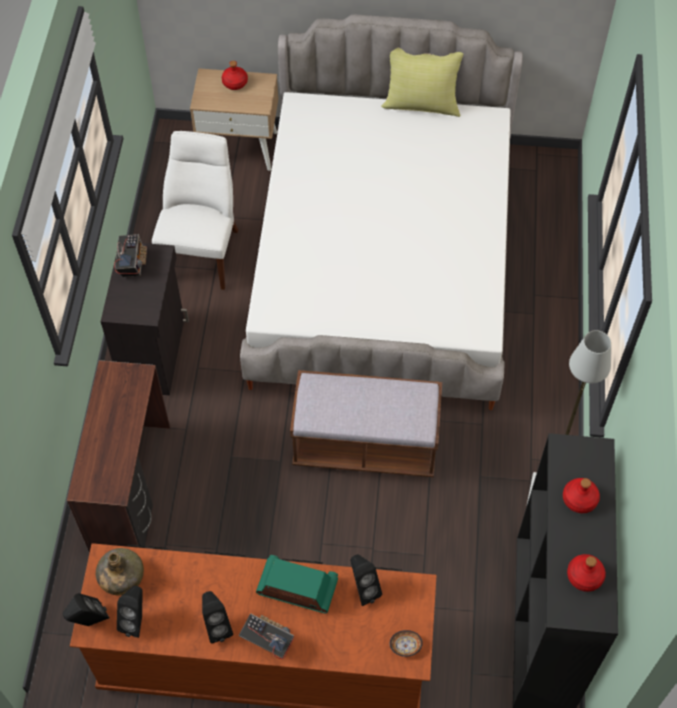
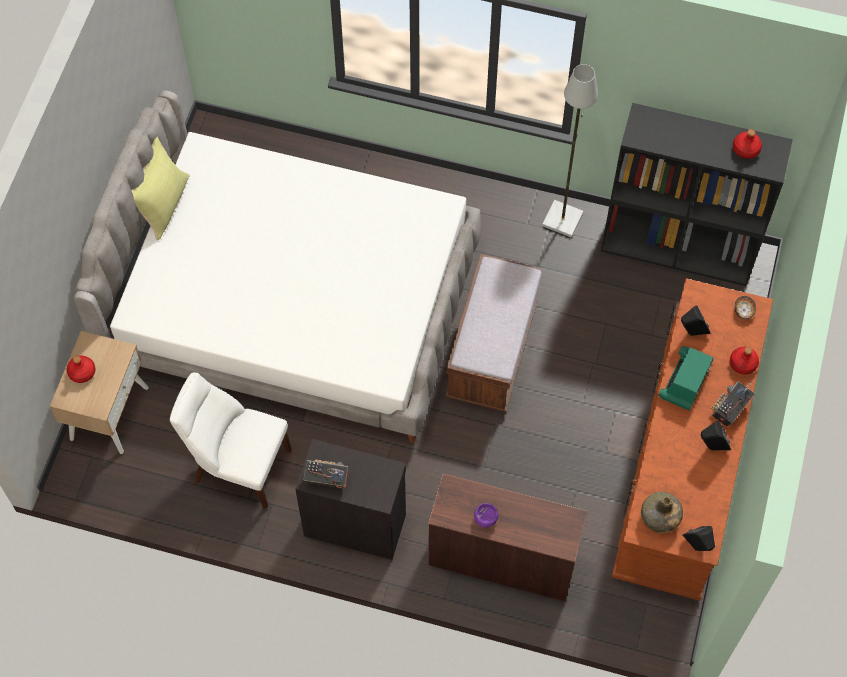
camera: 80 degrees left, 5 degrees up
(108, 410) = (486, 518): none -> purple bowl
(136, 620) = (700, 509): black speaker -> none
(579, 499) = (682, 138): red bottle -> red bottle (743, 364)

